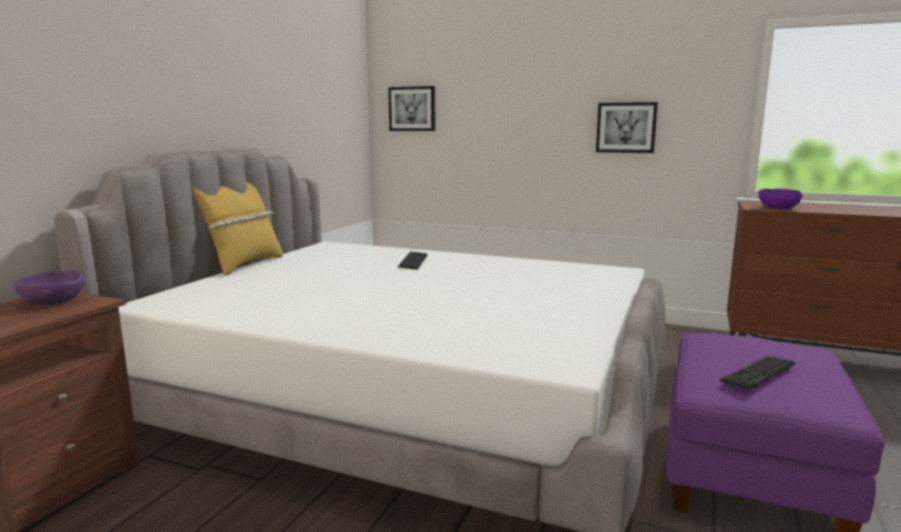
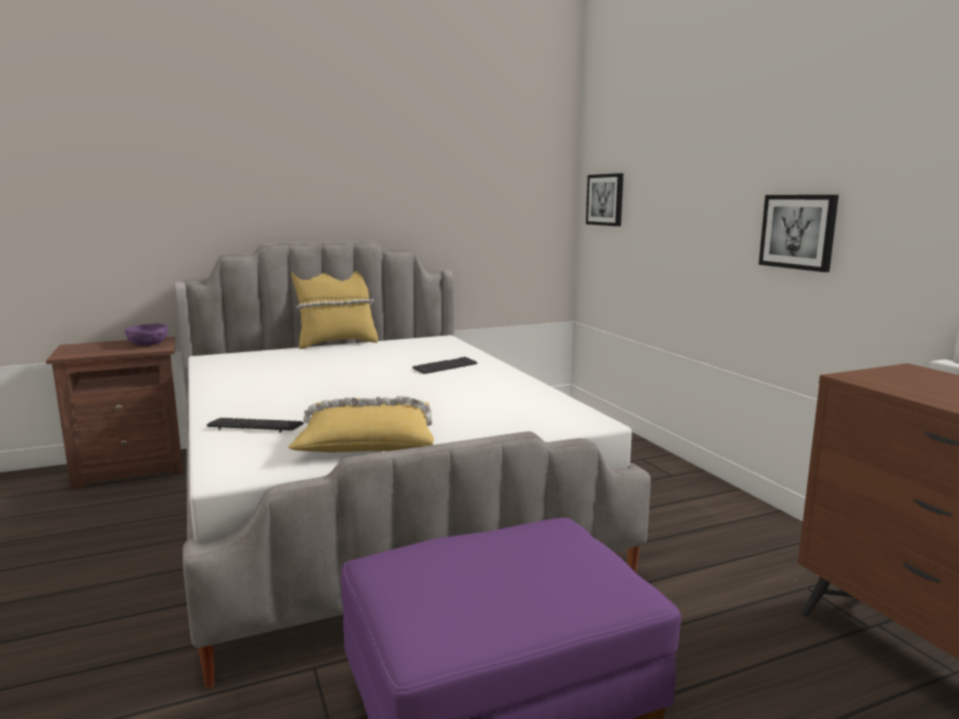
camera: 45 degrees right, 0 degrees up
(555, 315) = (367, 439): none -> yellow pillow
(758, 374) = (450, 571): keyboard -> keyboard (255, 426)
(778, 208) = (893, 384): purple bowl -> none

